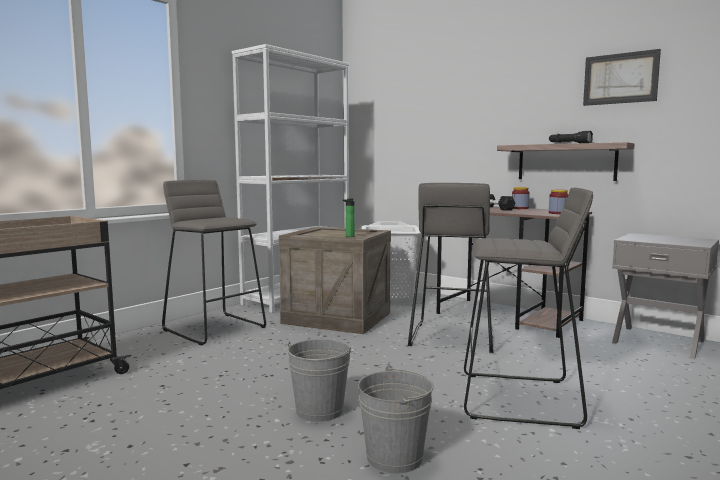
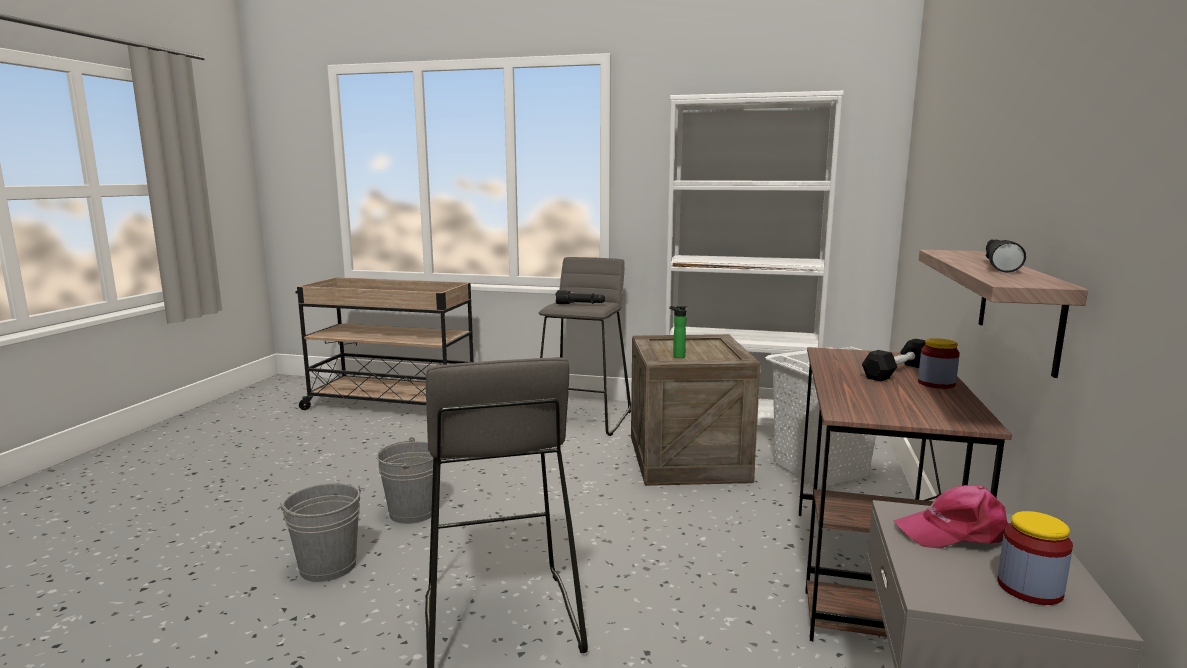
camera: 65 degrees right, 5 degrees up
(217, 219) = (580, 304): none -> black flashlight
(451, 337) = (695, 542): grey stool -> none
(558, 213) = (886, 411): jar -> jar (1029, 588)
(620, 78) = (1096, 108): picture -> none
(646, 238) = (954, 532): none -> pink cap

